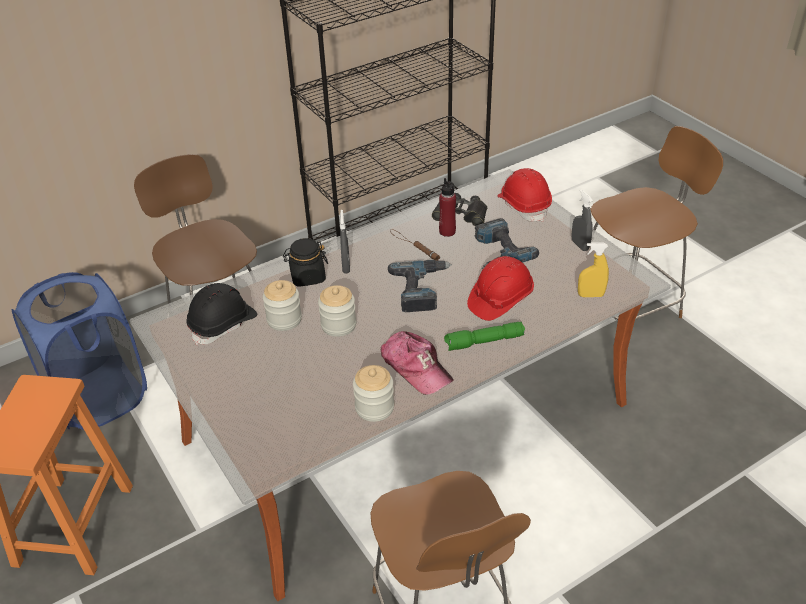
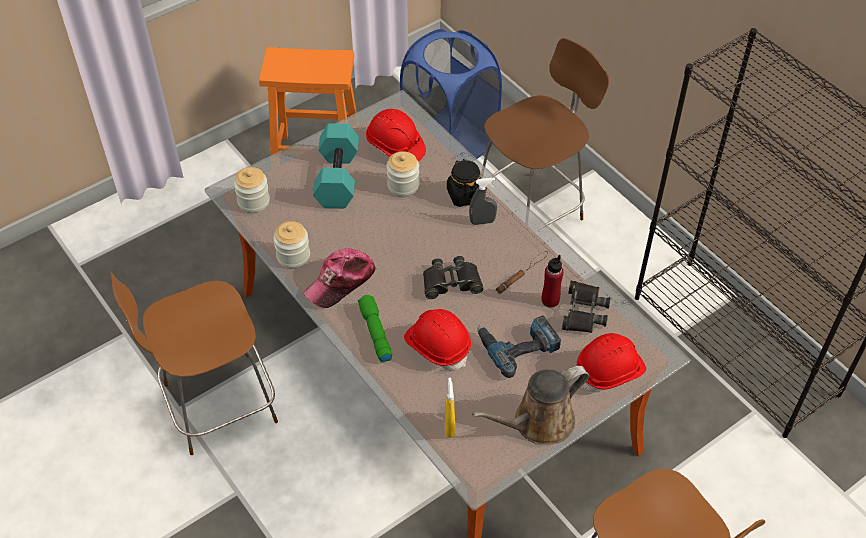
camera: 85 degrees right, 10 degrees up
(223, 324) = (395, 147): black hard hat -> red hard hat
(258, 372) = (336, 177): none -> turquoise dumbbell
(338, 325) = (396, 224): jar -> jar (253, 201)
(422, 289) = (451, 282): power drill -> black binoculars
(580, 245) = (538, 423): grey spray bottle -> brown watering can

